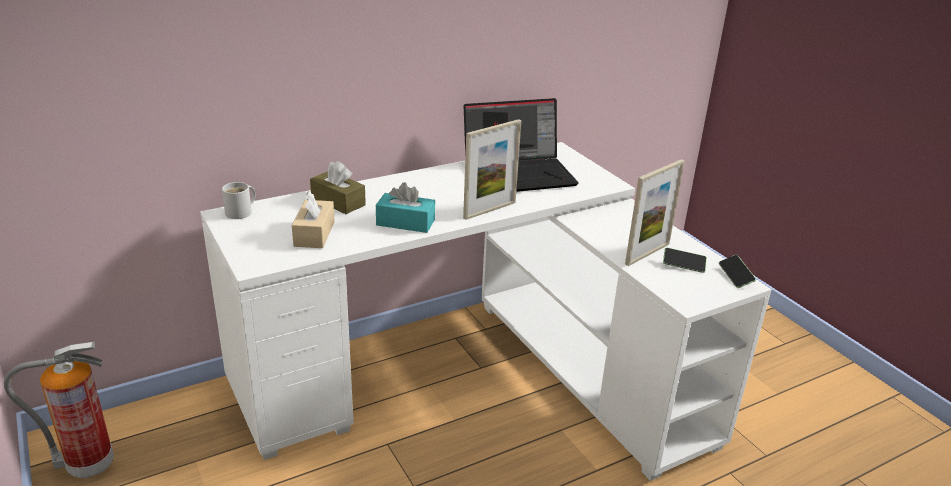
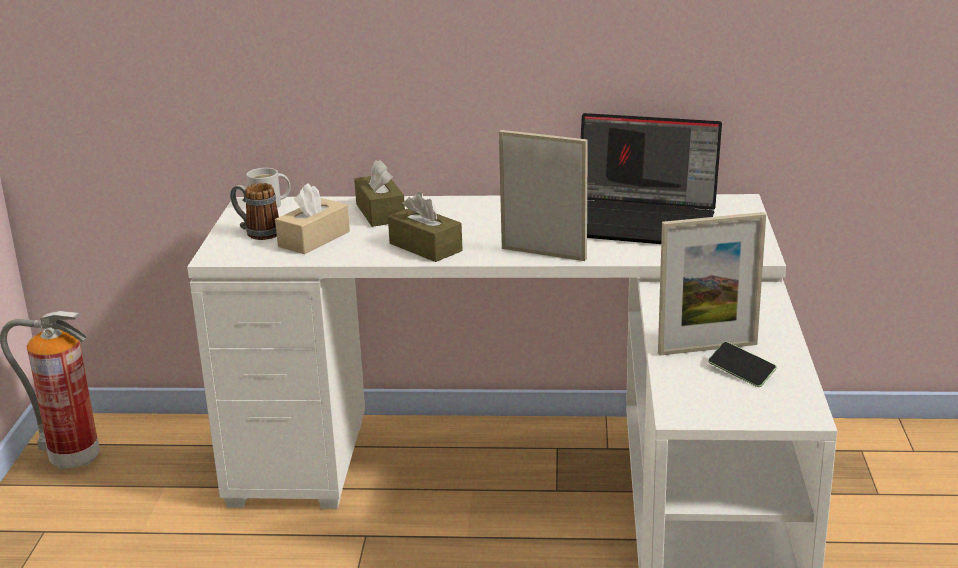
camera: 35 degrees right, 5 degrees down
(261, 238) = (257, 232): none -> mug
(405, 222) = (425, 247): turquoise tissue box -> brown tissue box
(489, 210) = (543, 253): picture frame -> picture frame turned 150 degrees counterclockwise
(735, 276) = (801, 402): phone -> none

